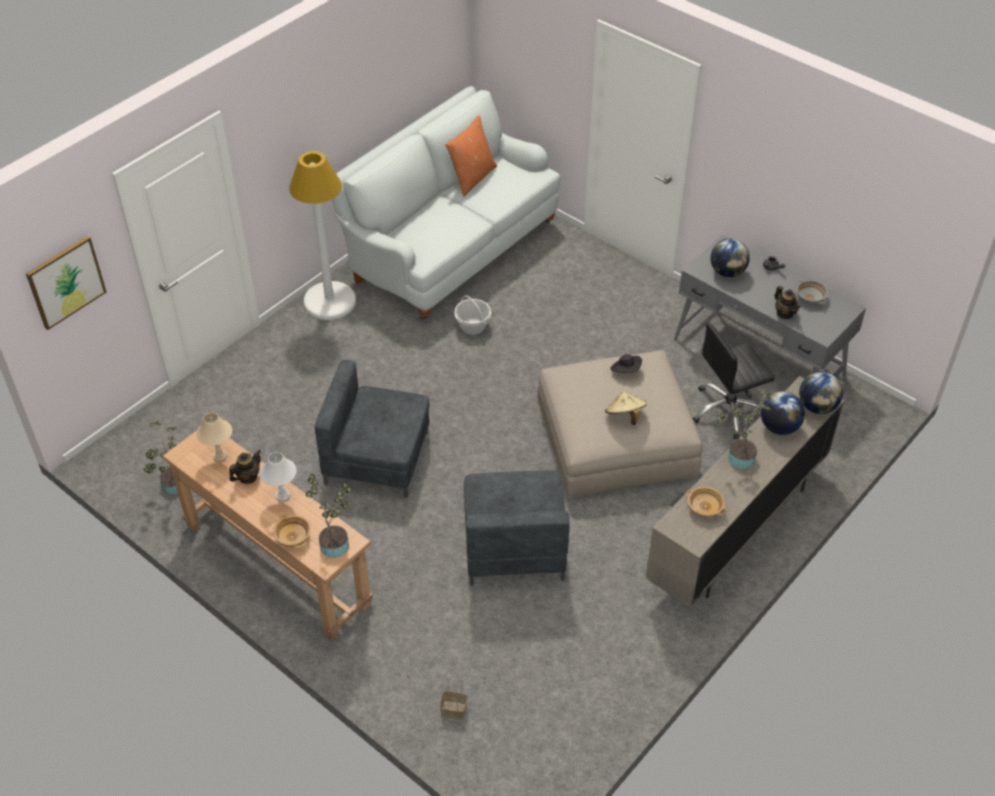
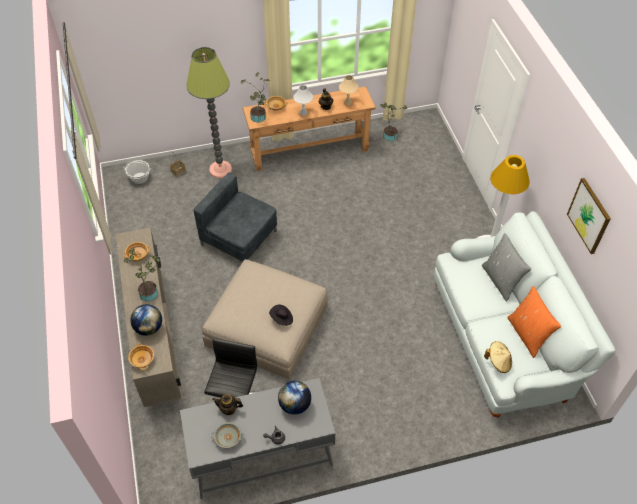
camera: 125 degrees right, 5 degrees up
(66, 282) = (464, 33): picture -> picture (589, 216)
(378, 458) = (343, 214): grey armchair -> none
(404, 654) = (220, 170): none -> floor lamp
(418, 216) = (500, 280): none -> grey pillow
(473, 326) = (415, 309): basket -> basket (140, 178)
(625, 416) = (248, 294): beige hat -> beige hat (498, 362)
(817, 406) = (142, 360): globe -> beige bowl

